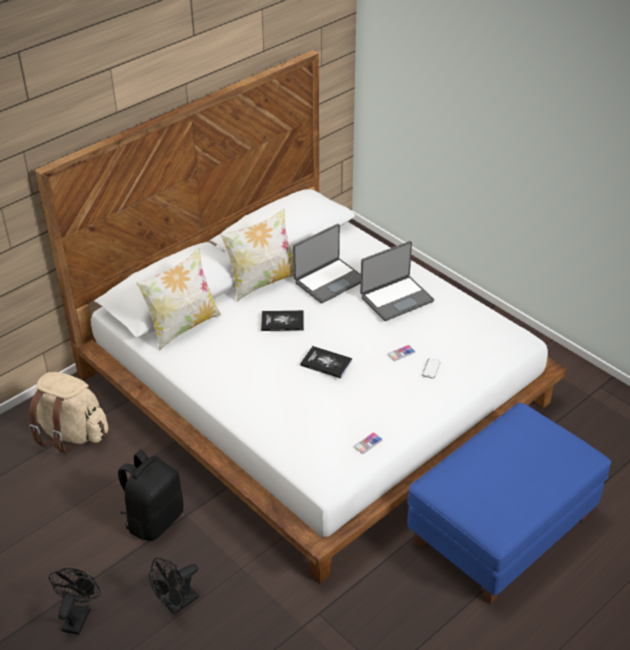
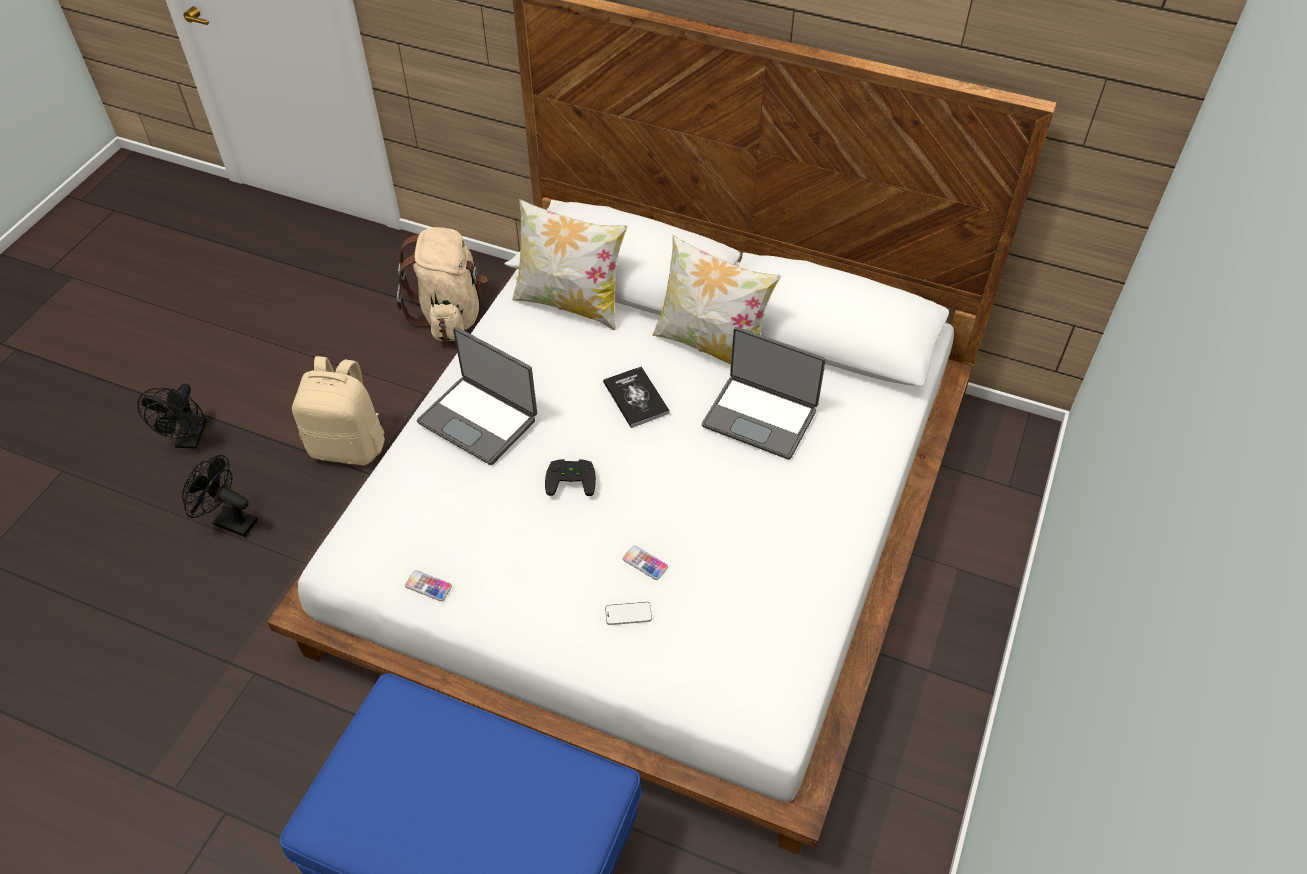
camera: 65 degrees right, 10 degrees up
(78, 615) = (190, 439): black fan -> black fan turned 105 degrees clockwise
(154, 519) = (349, 445): black backpack -> beige backpack
(326, 363) = (571, 478): book -> black game controller
(396, 298) = (769, 512): laptop -> laptop (479, 420)

